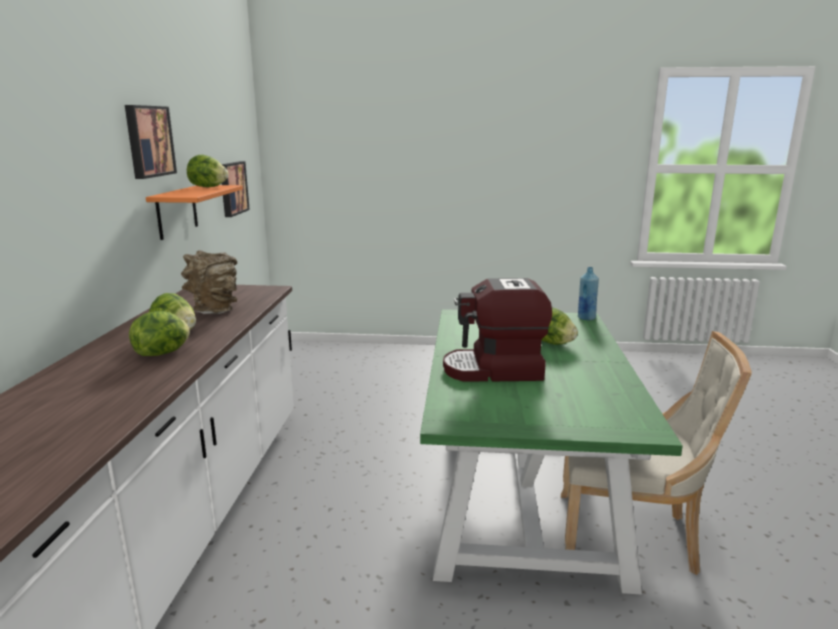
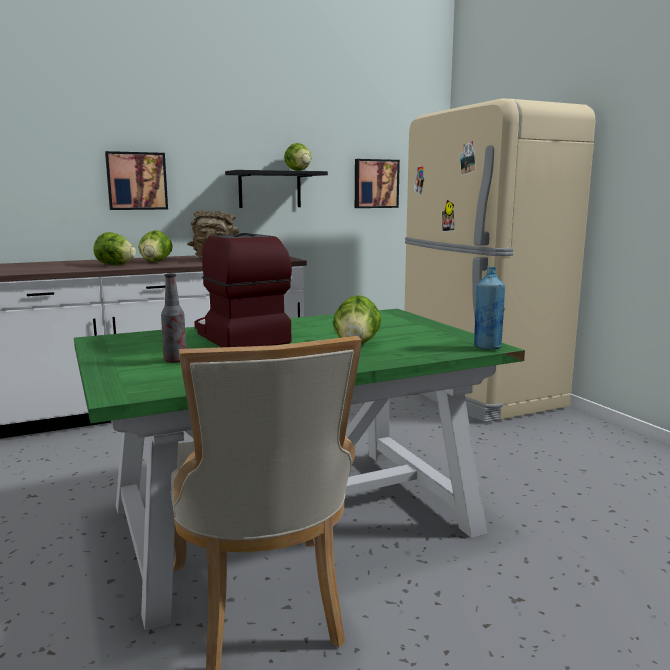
camera: 60 degrees right, 5 degrees down
(148, 141) = (239, 128): picture -> picture (136, 181)
(177, 211) = (270, 189): orange shelf -> black shelf
(379, 360) = (476, 393): none -> beige fridge
(558, 401) = (175, 360): none -> bottle

